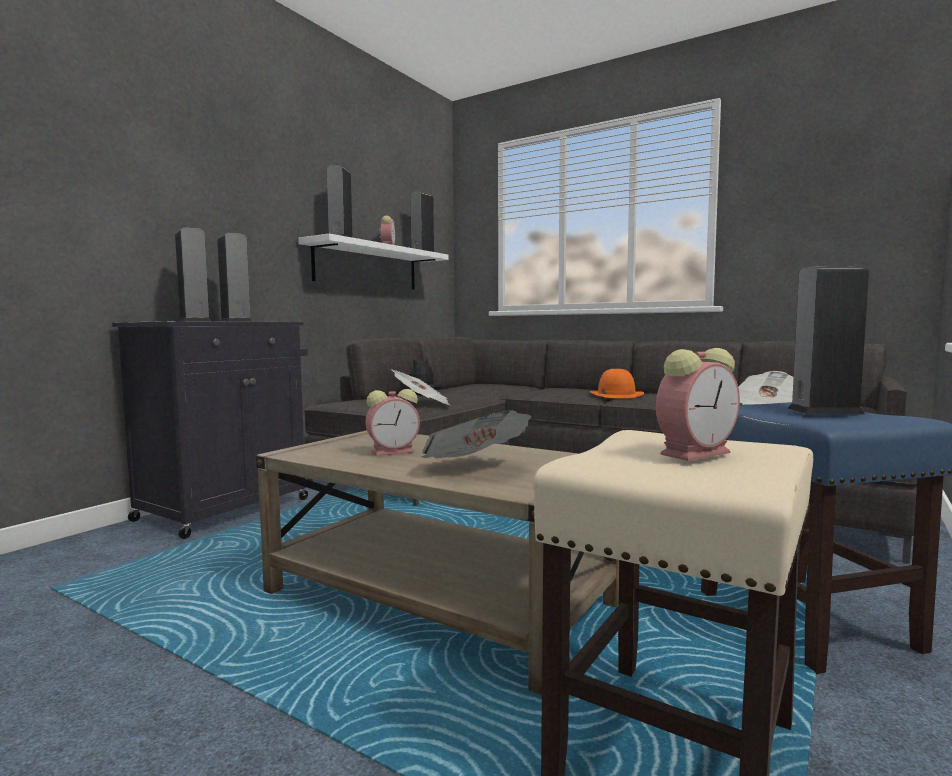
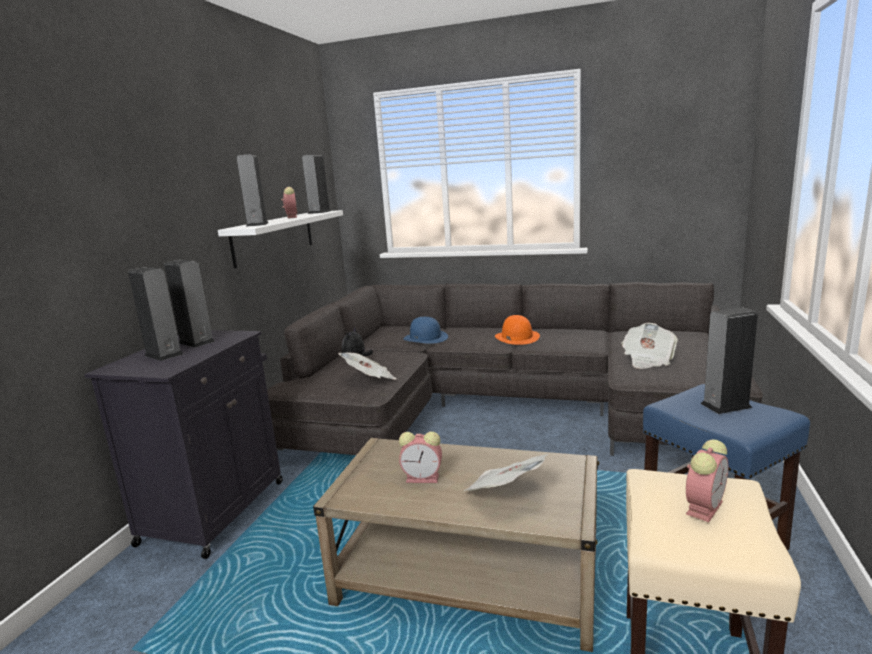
camera: 15 degrees left, 10 degrees up
(394, 451) = (424, 478): alarm clock -> alarm clock turned 45 degrees clockwise
(513, 389) = (426, 338): none -> blue hat

